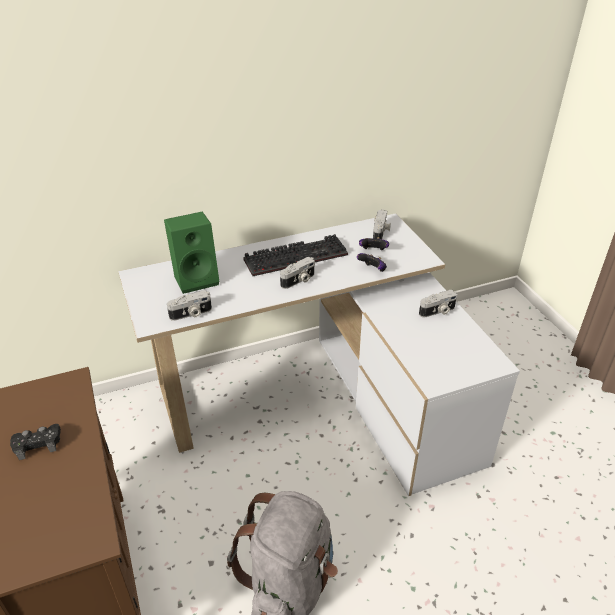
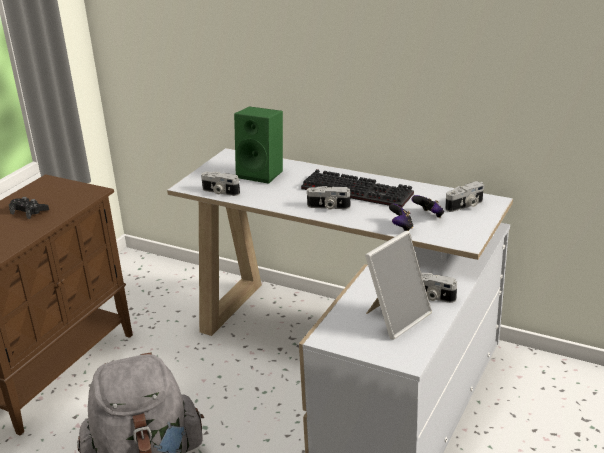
camera: 50 degrees right, 10 degrees down
(445, 340) = (396, 318): none -> picture frame

